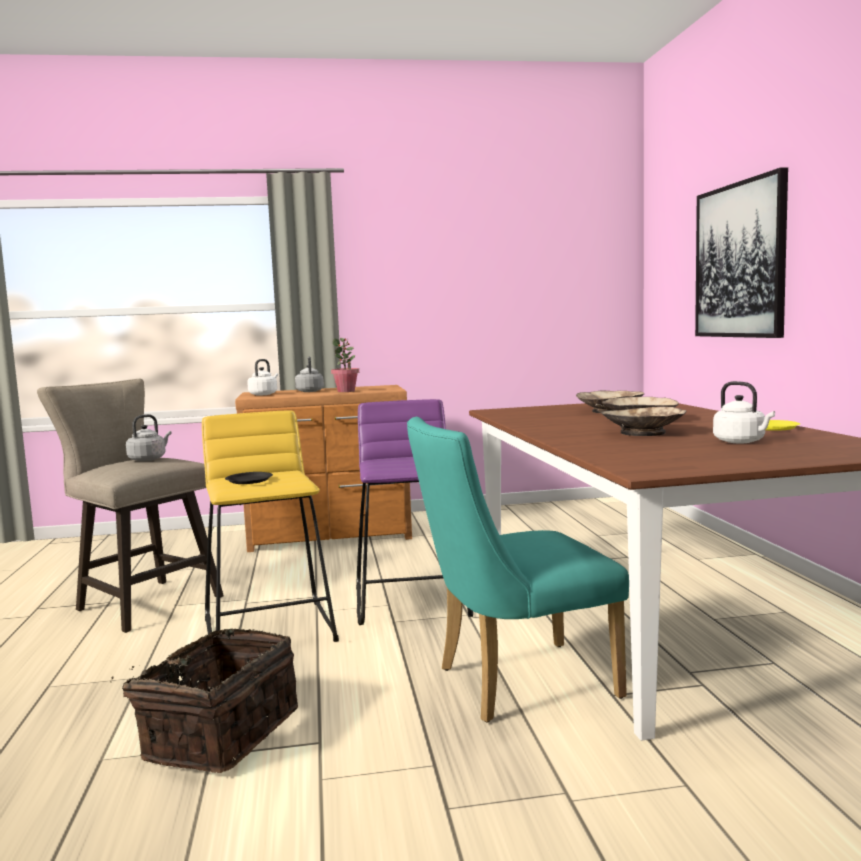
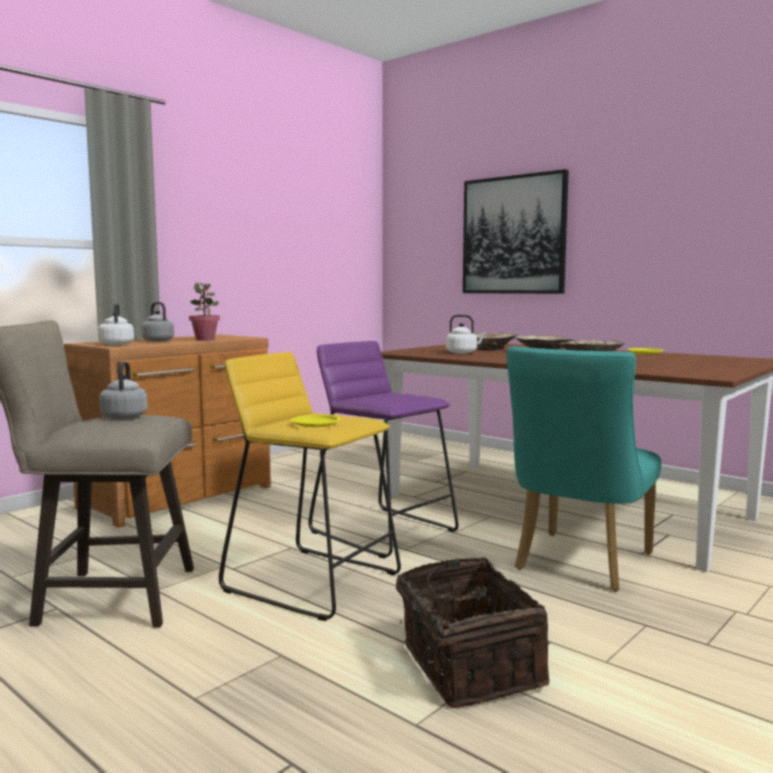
camera: 40 degrees left, 0 degrees up
(249, 481) = (315, 424): black plate -> yellow plate
(741, 442) = (672, 360): white kettle -> white kettle (463, 353)

